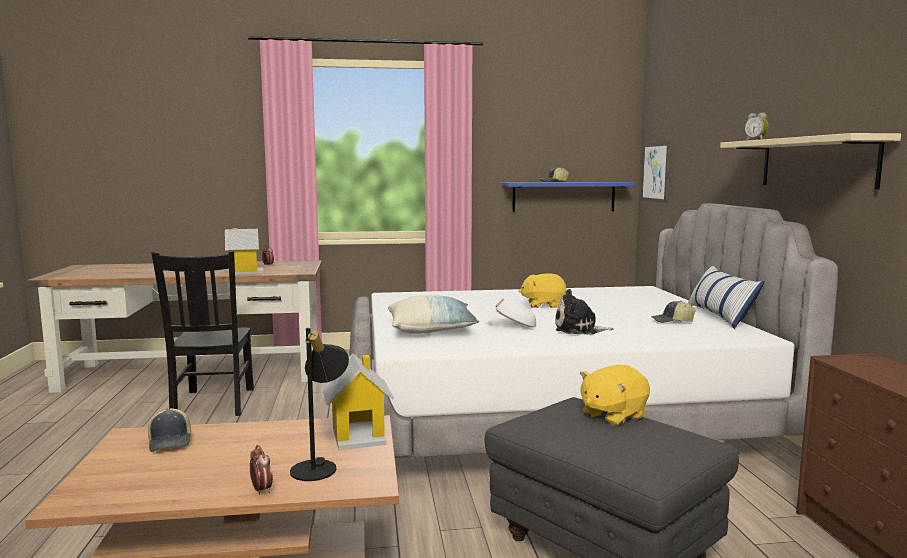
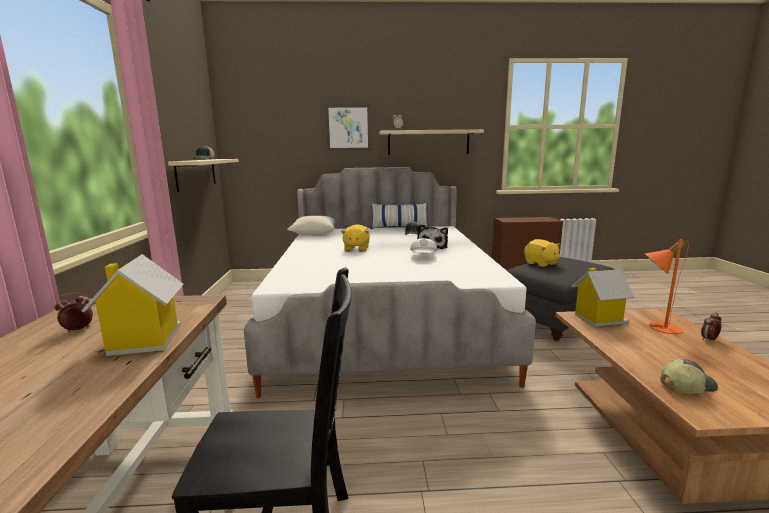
camera: 85 degrees left, 5 degrees up
(320, 466) = (658, 326): black table lamp -> orange table lamp
(431, 330) = (437, 273): pillow -> pillow (314, 233)
(563, 196) = (196, 173): blue shelf -> beige shelf
(655, 172) = (249, 150): picture -> picture (348, 127)

